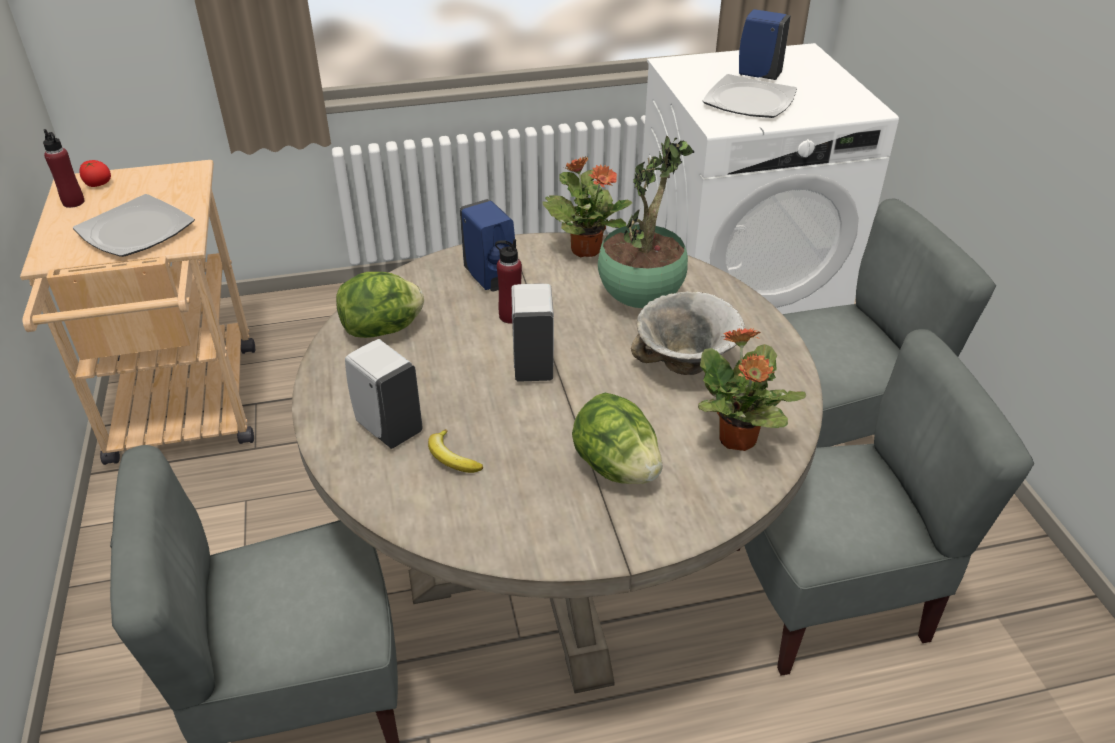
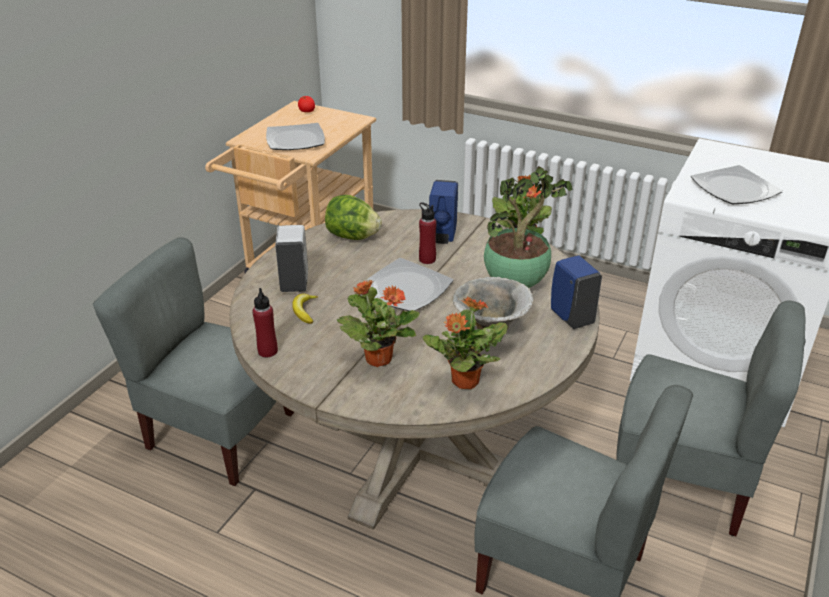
camera: 40 degrees right, 5 degrees down
(73, 202) = (286, 116): red bottle -> red bottle (267, 351)
(533, 365) = (405, 289): white soap dispenser -> plate
(616, 467) = (378, 358): lettuce -> potted plant
(757, 75) = (770, 174): blue soap dispenser -> blue soap dispenser (570, 317)

